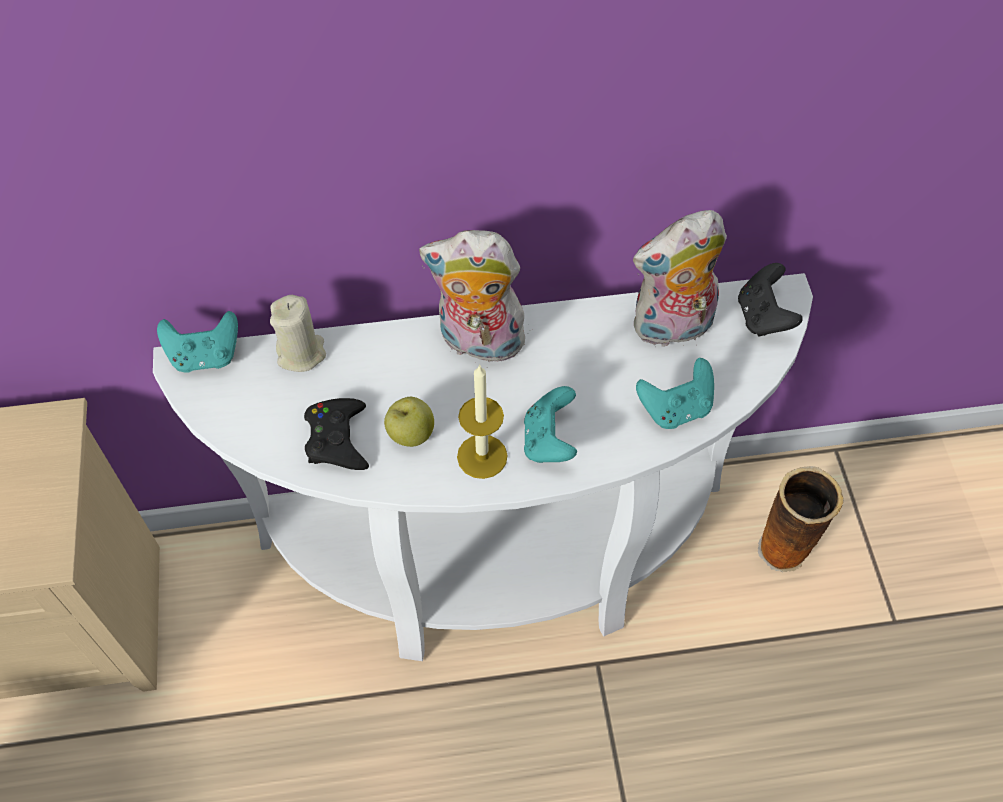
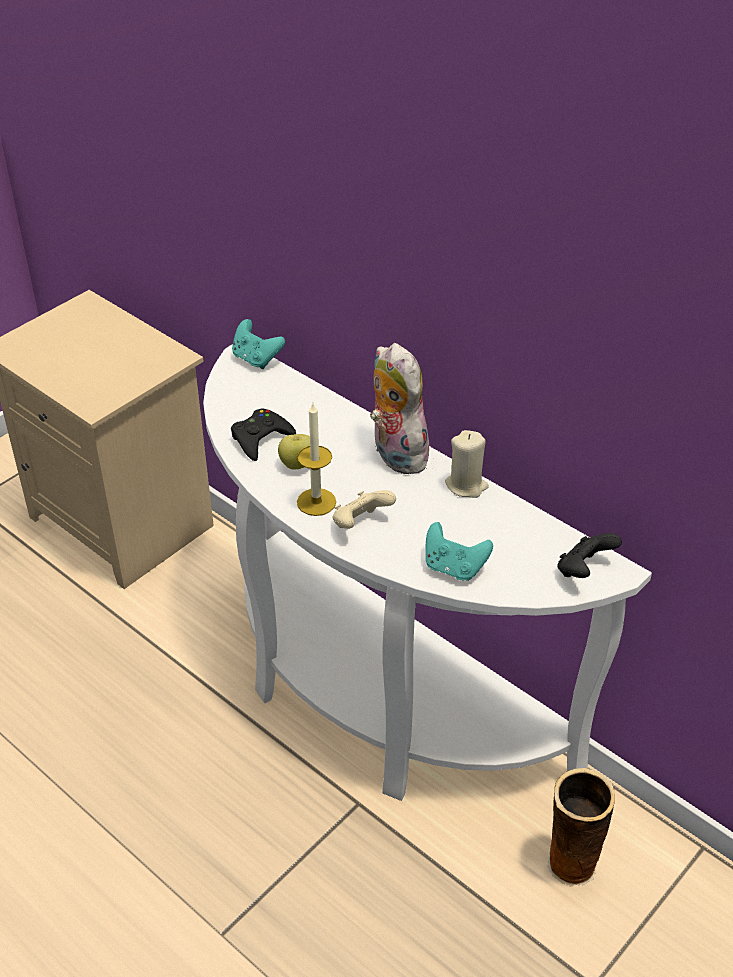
camera: 50 degrees right, 15 degrees down
(301, 353) = (301, 391): beige candle -> beige candle (466, 485)
(549, 441) = (360, 524): turquoise game controller -> beige game controller
(671, 329) = (515, 531): plush toy -> none

